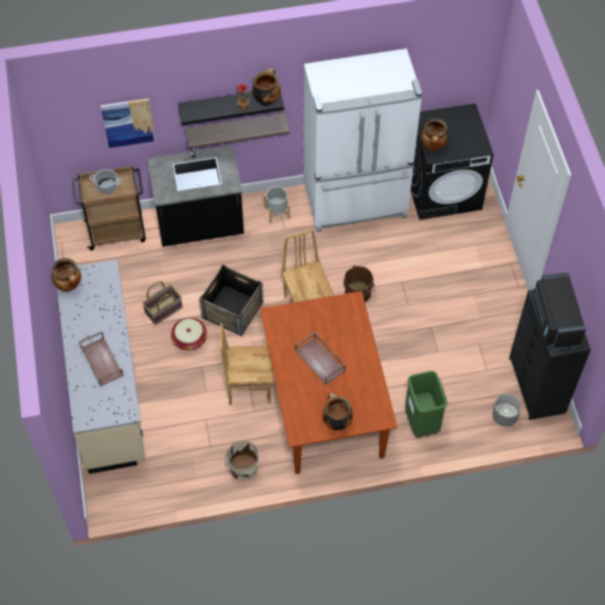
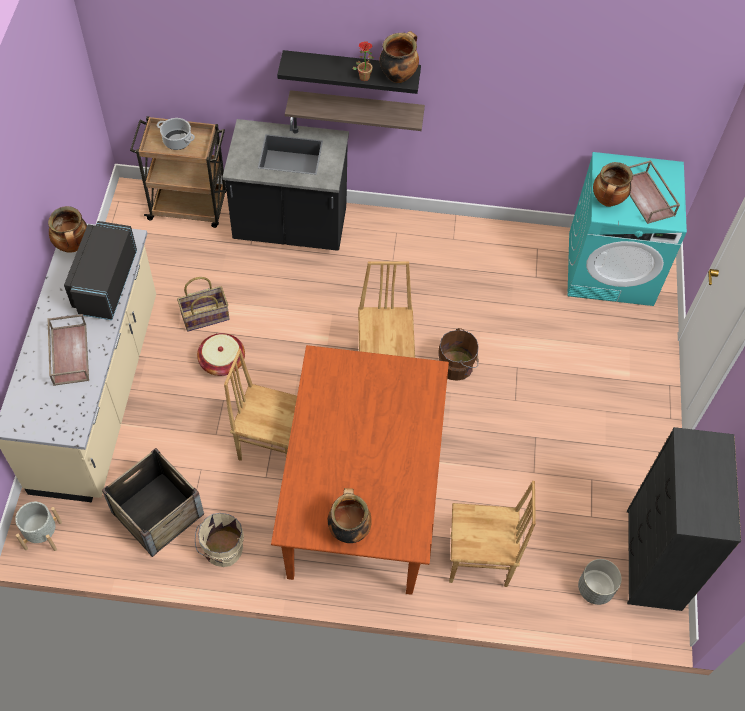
camera: 15 degrees right, 0 degrees up
(128, 122) = (215, 61): picture -> none
(232, 309) = (289, 340): crate -> crate (157, 512)
(277, 213) = (390, 238): grey planter -> grey planter (43, 535)
(321, 361) = (358, 439): brown tray -> brown tray (648, 197)
(356, 202) = (494, 253): white fridge -> none
(421, 422) = (479, 562): green trash can -> brown chair
(443, 190) = (611, 268): black washing machine -> turquoise washing machine
(554, 320) = (699, 481): black microwave -> black microwave (104, 283)

